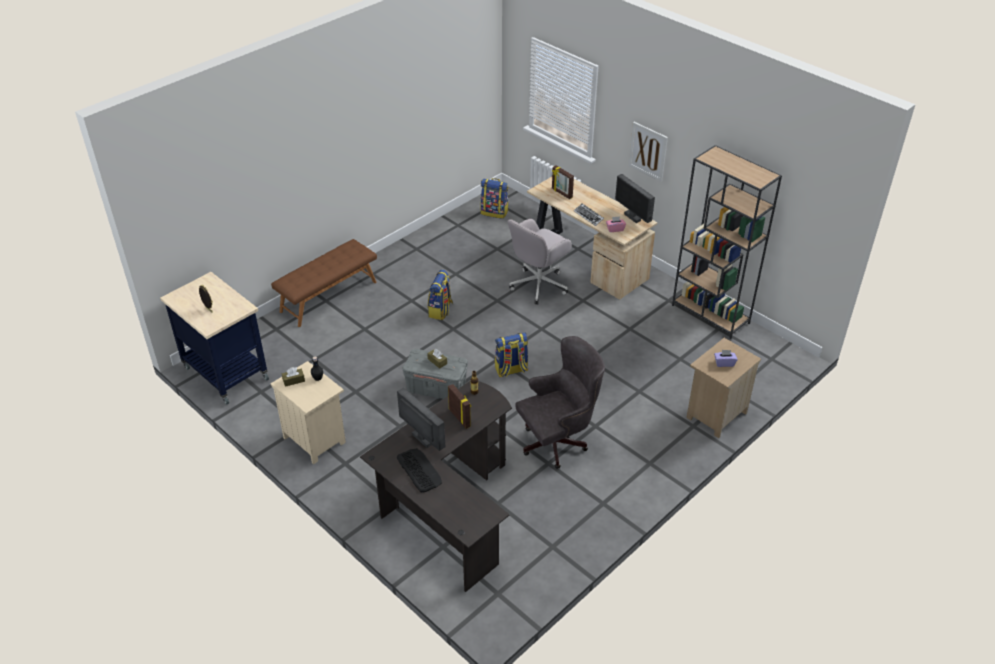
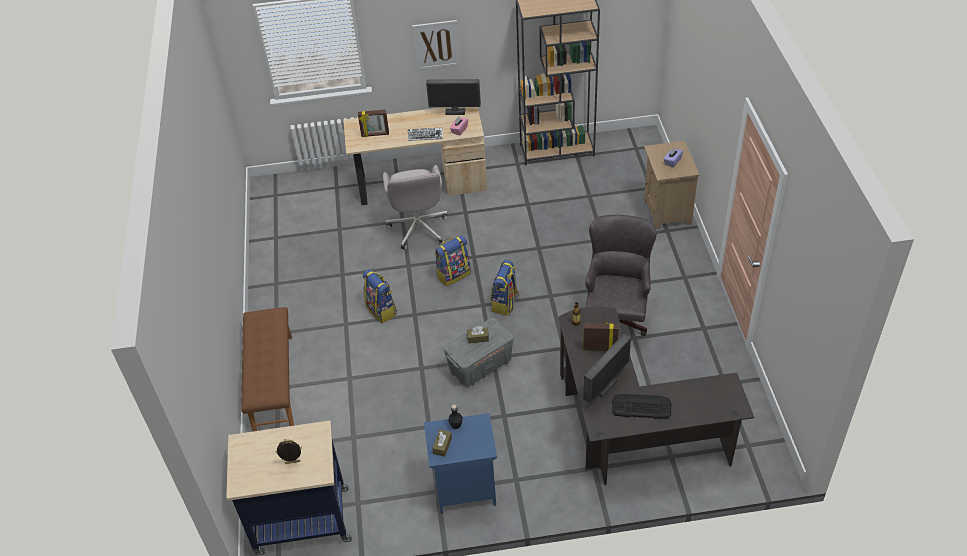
camera: 50 degrees left, 5 degrees up
(315, 439) = (464, 488): beige nightstand -> blue nightstand
(421, 439) = (605, 387): monitor -> monitor turned 135 degrees clockwise
(494, 212) = (287, 204): backpack -> backpack (453, 274)

